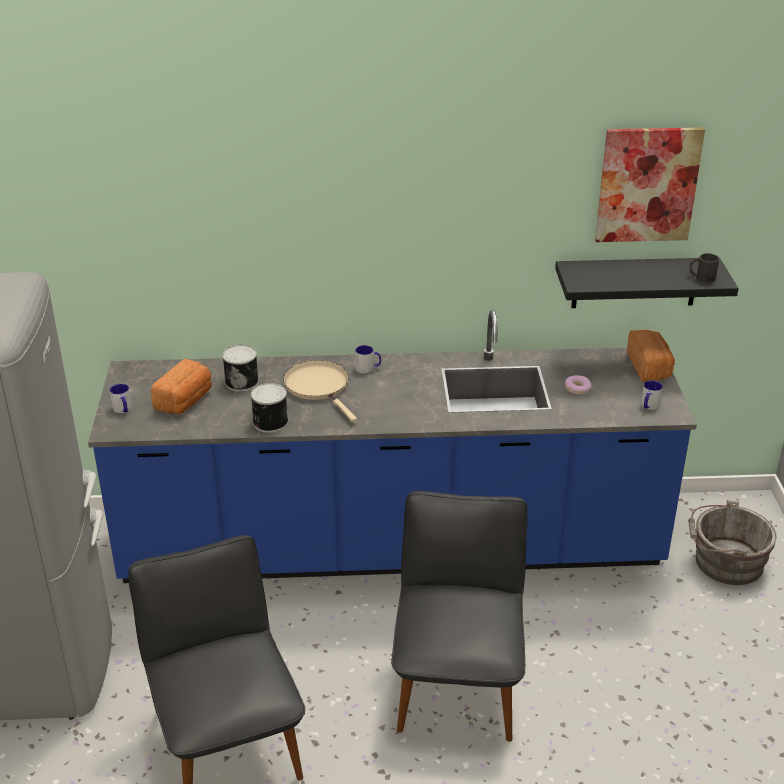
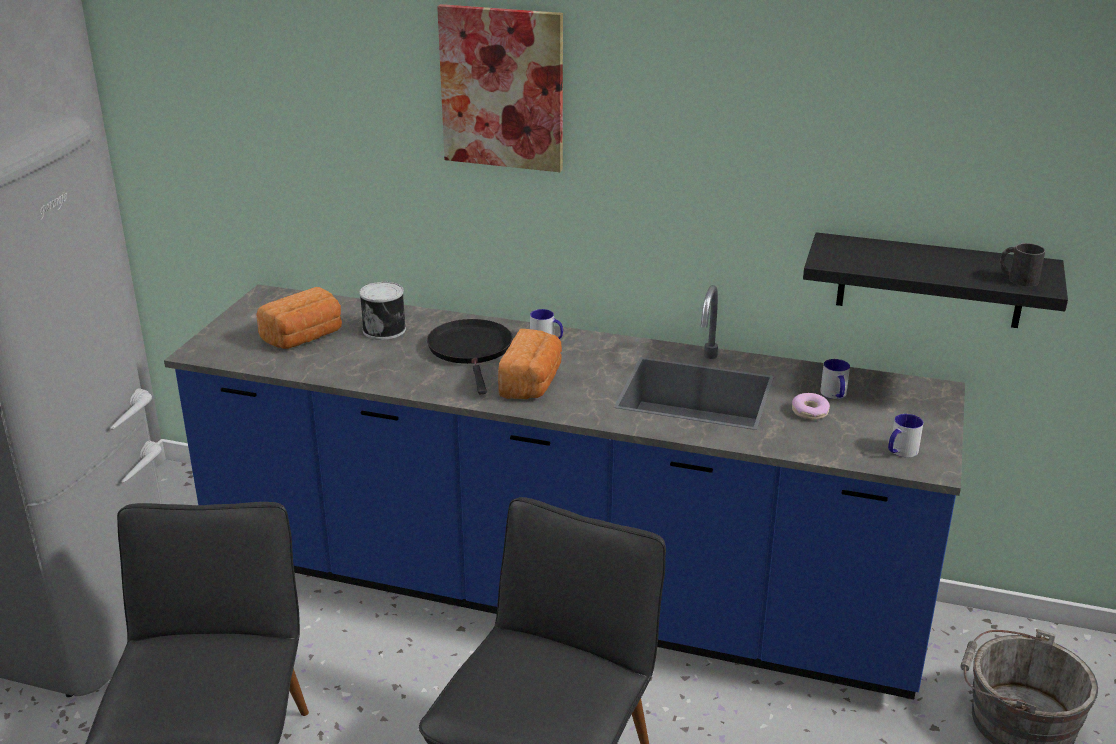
camera: 20 degrees right, 5 degrees down
(123, 410) = (229, 334): mug -> mug (835, 395)
(269, 422) = (382, 377): can -> none
(319, 387) = (471, 350): beige frying pan -> black frying pan
(647, 184) = (954, 133): picture -> picture (502, 88)
(649, 368) = (932, 405): bread -> bread (532, 383)

